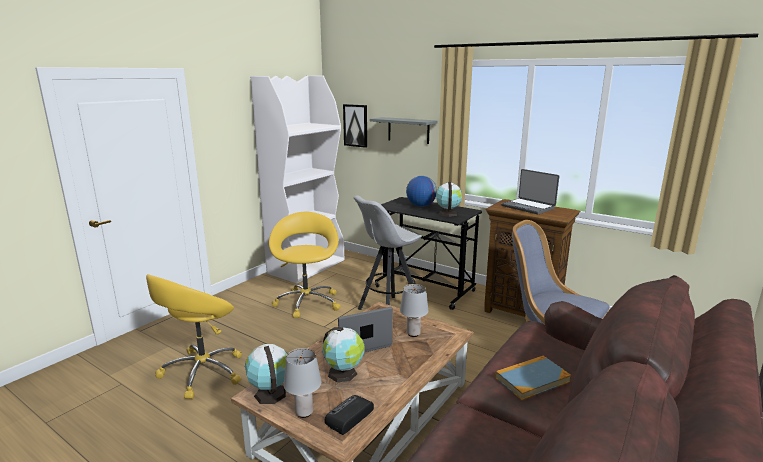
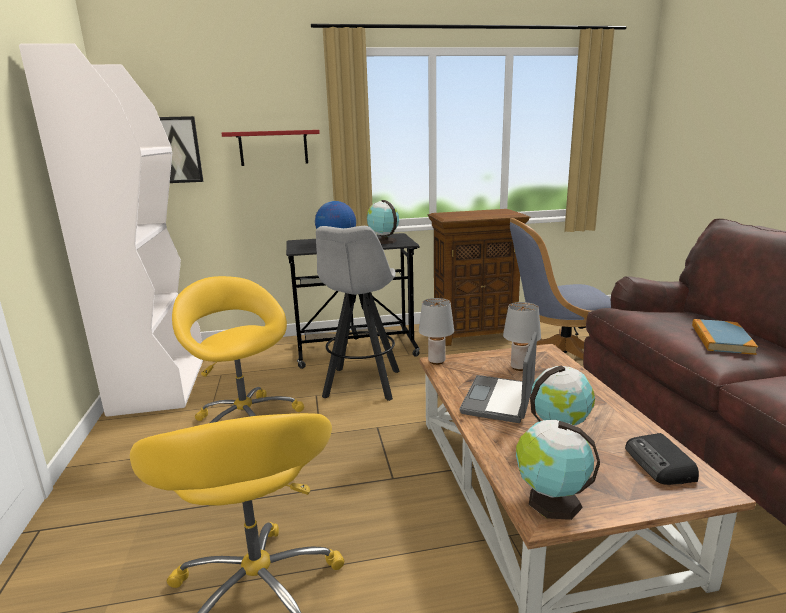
camera: 45 degrees left, 0 degrees up
(303, 412) = (624, 491): grey table lamp -> grey table lamp (436, 361)
(408, 130) = (273, 148): grey shelf -> red shelf
(528, 207) = (472, 213): laptop -> none

